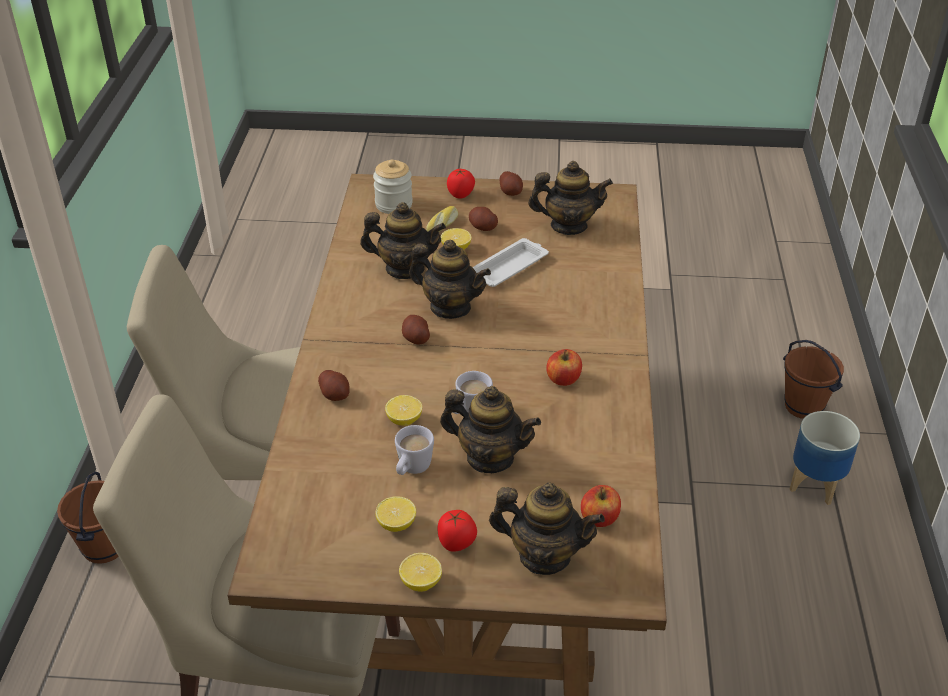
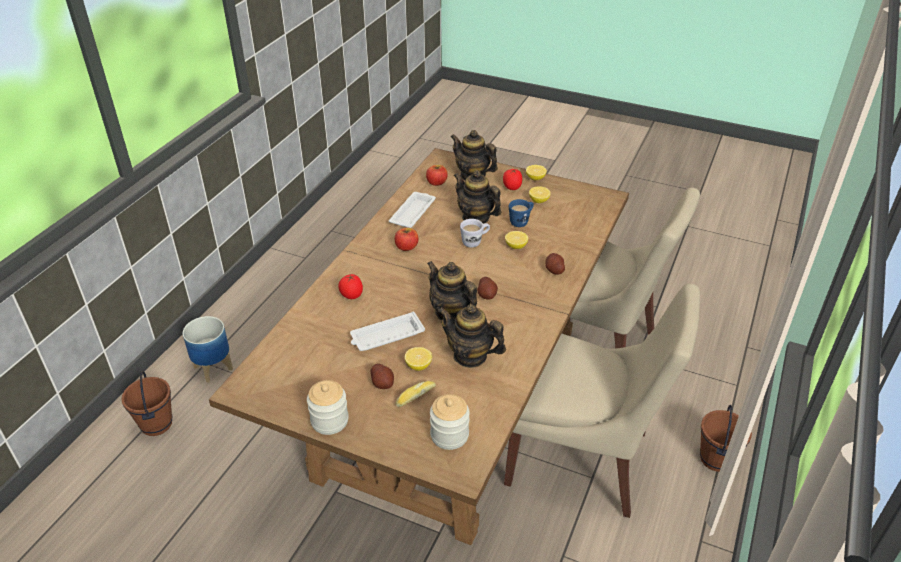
camera: 160 degrees left, 0 degrees up
(412, 469) = (521, 221): white mug -> blue mug
(461, 195) = (379, 430): tomato -> tomato (351, 296)
(511, 192) = (329, 420): potato -> jar
(568, 226) = (309, 365): teapot -> none
(595, 441) = (413, 212): none -> white tray

